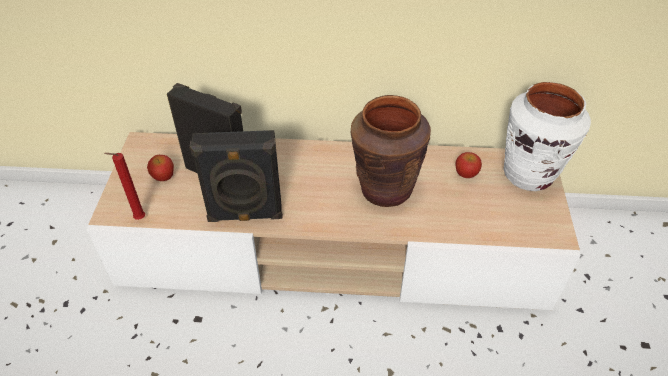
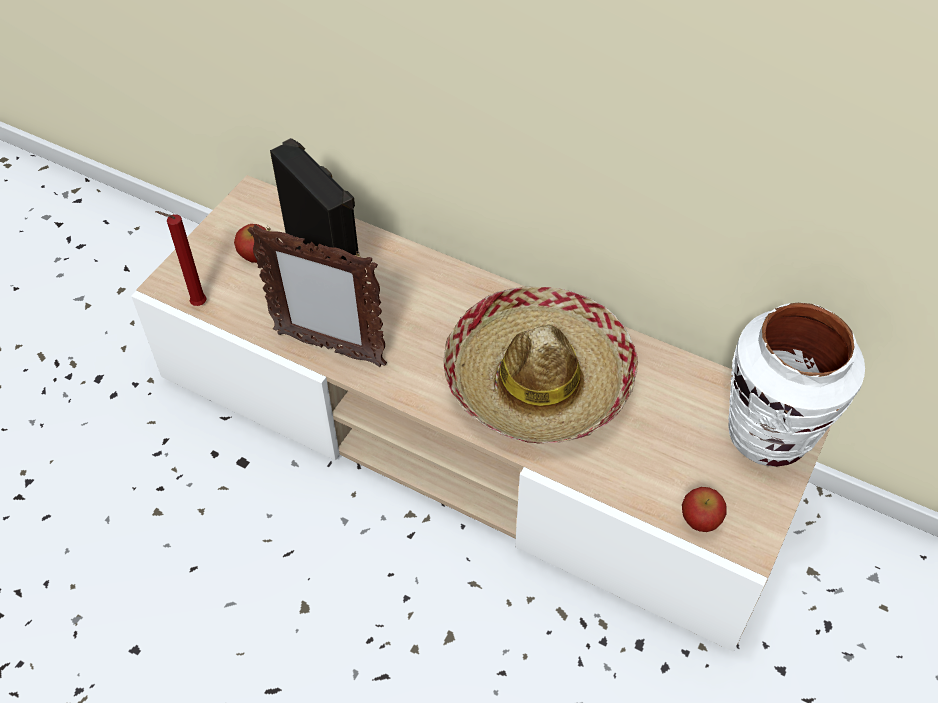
camera: 25 degrees right, 5 degrees up
(245, 215) = (329, 348): black speaker -> picture frame
(385, 189) = (538, 379): brown vase -> hat
(466, 174) = (672, 399): apple -> apple (700, 521)

